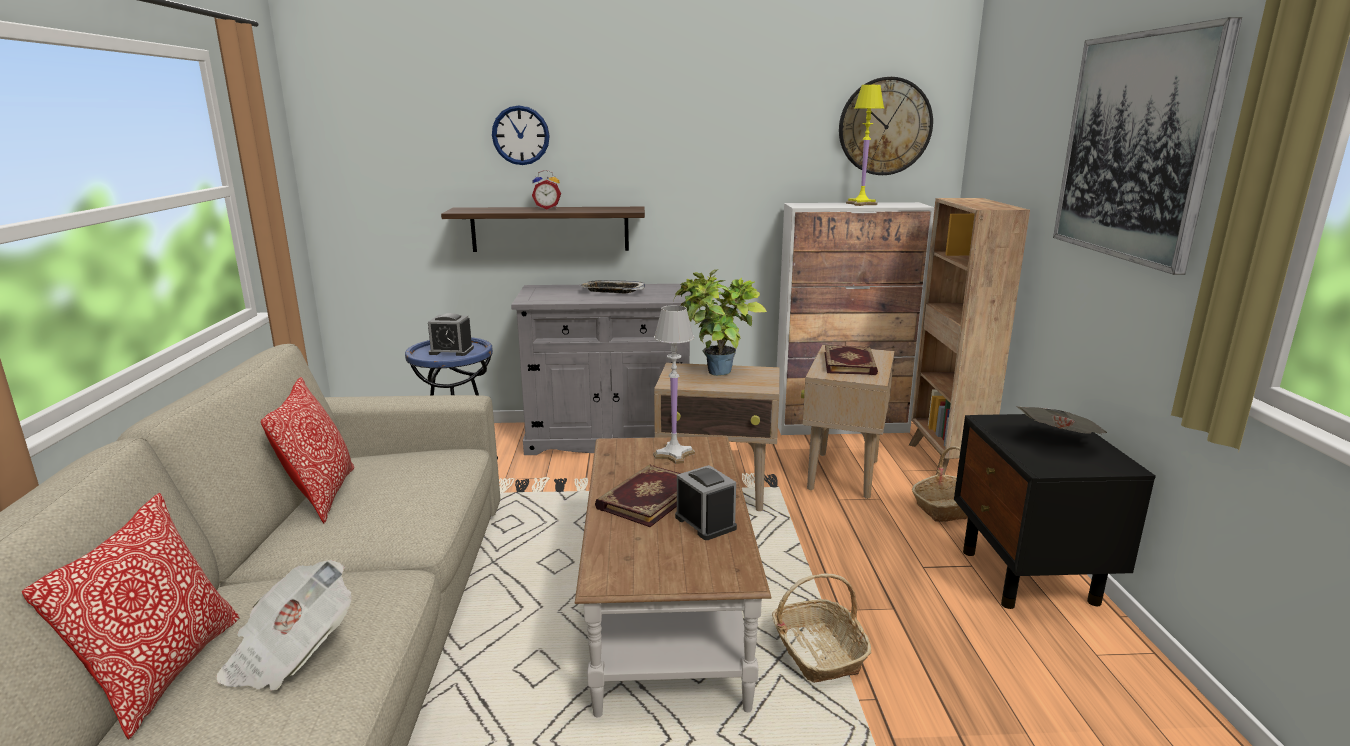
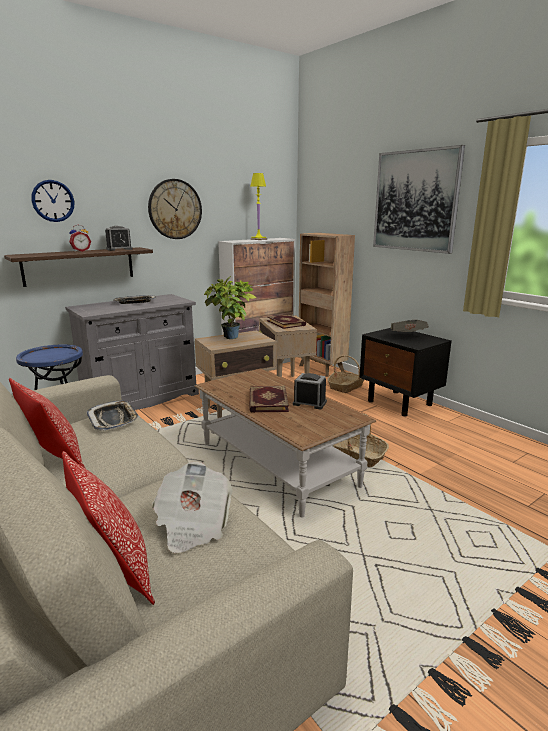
camera: 35 degrees left, 0 degrees up
(435, 462) = (113, 419): none -> tray
(451, 351) = (51, 354): alarm clock -> alarm clock (119, 249)
(673, 454) = (249, 381): white table lamp -> none
(885, 126) = (262, 197): wall clock -> wall clock (175, 209)

